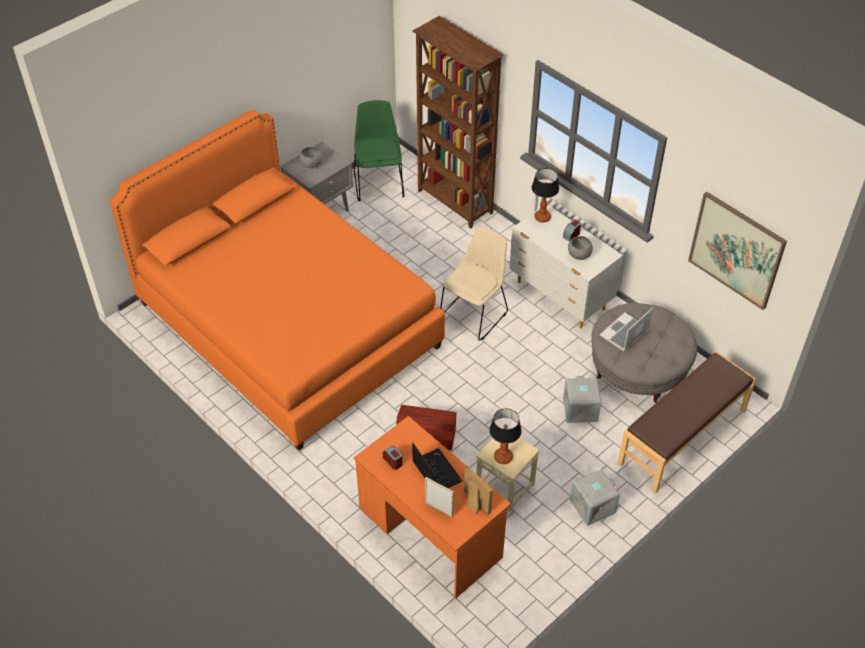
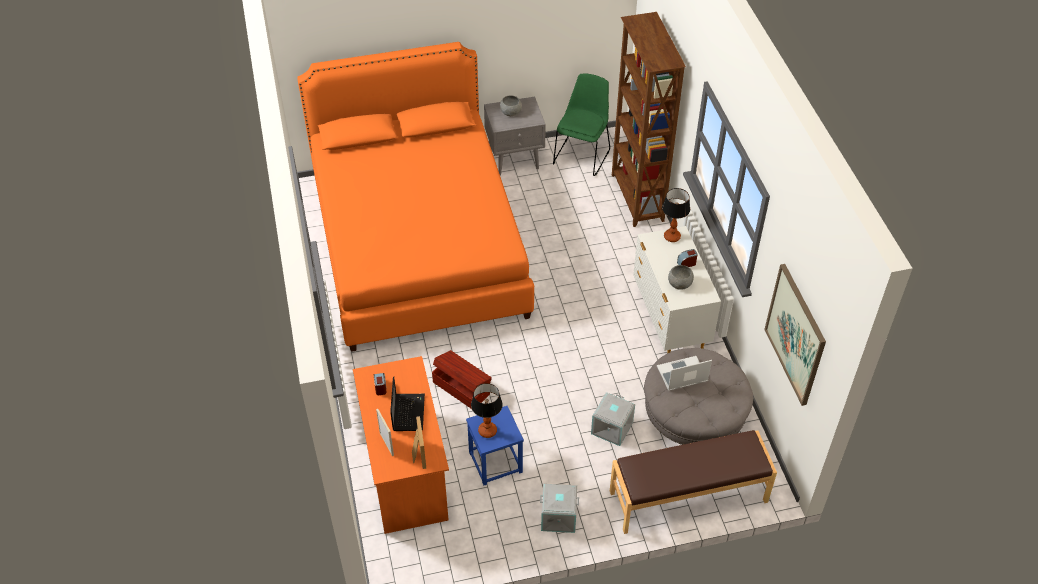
camera: 30 degrees right, 0 degrees up
(474, 313) = (581, 302): beige chair -> none
(505, 486) = (496, 462): beige stool -> blue stool

